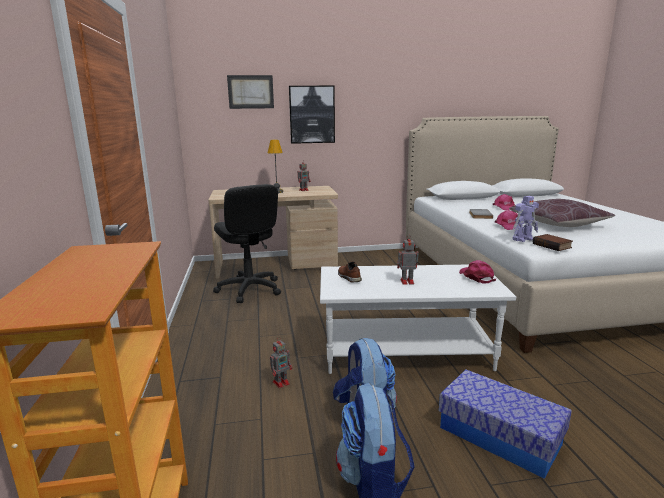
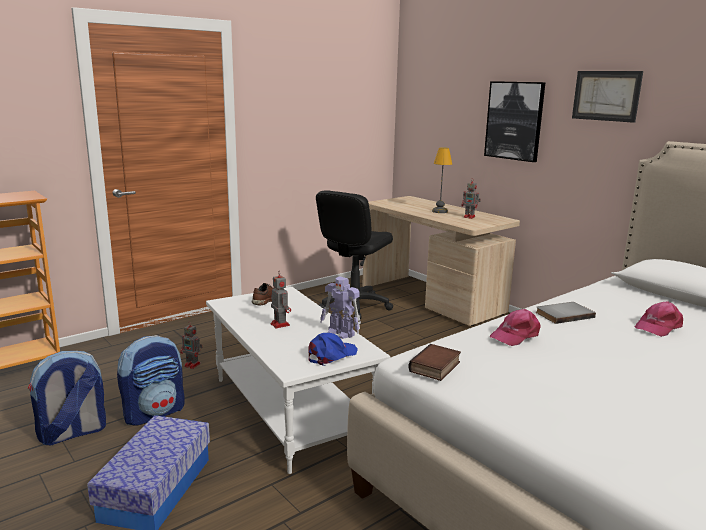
camera: 60 degrees right, 0 degrees up
(250, 92) = (455, 88): picture -> picture (606, 95)
(476, 277) = (331, 355): pink cap -> blue cap
(523, 239) = (447, 347): toy robot -> toy robot (341, 333)
(558, 224) = (602, 370): brown pillow -> none

